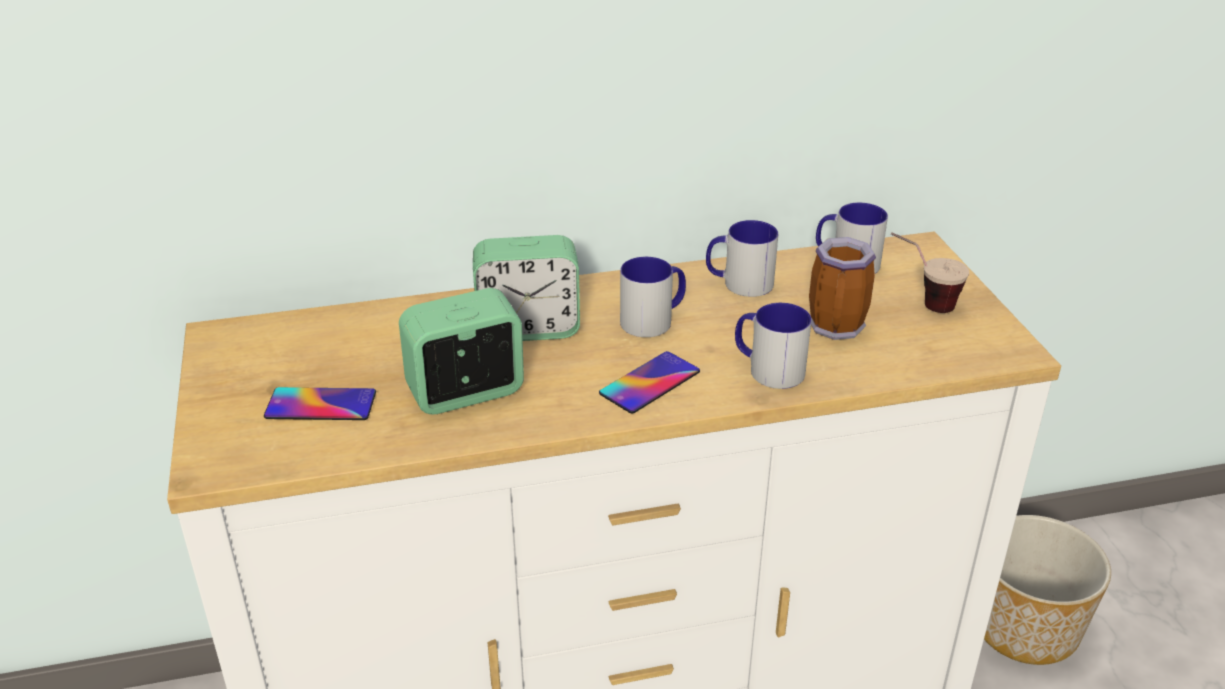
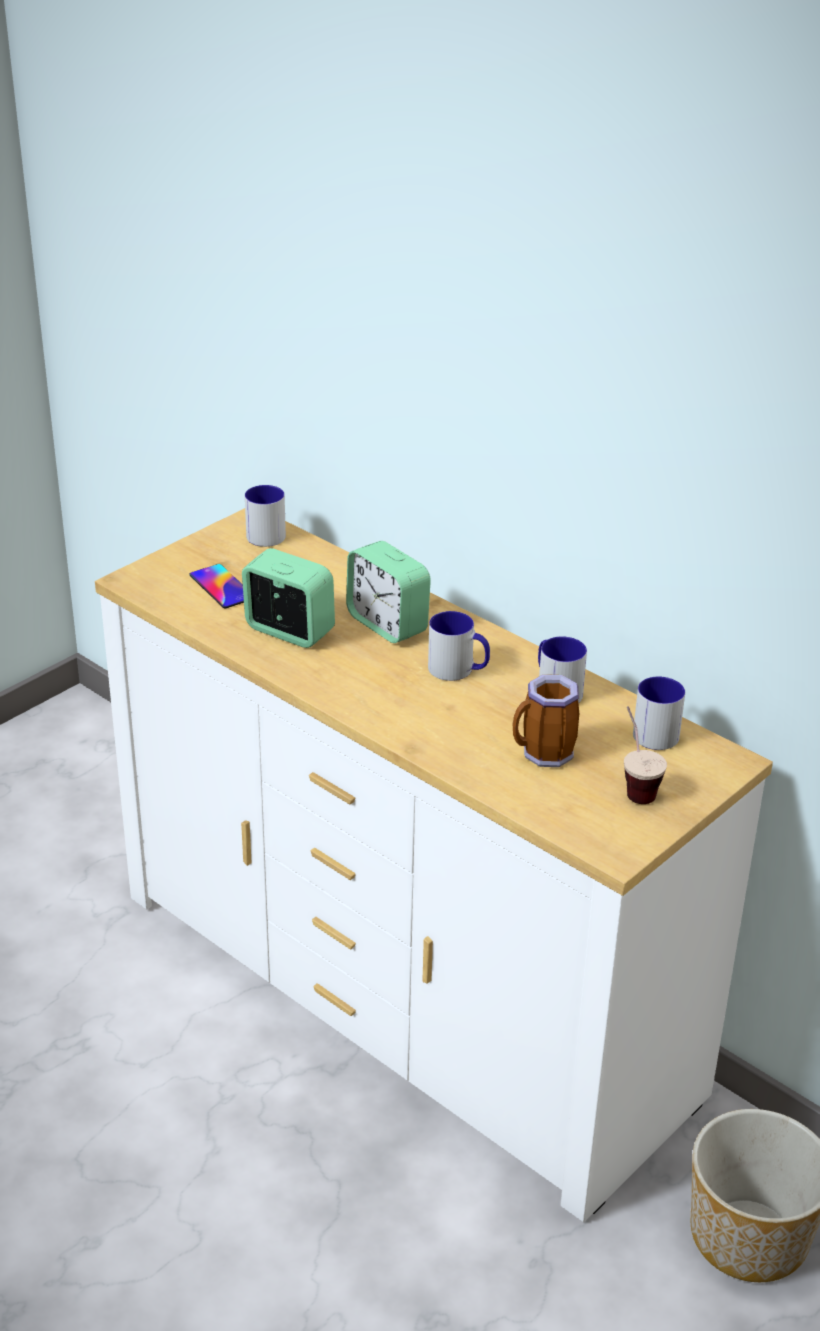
camera: 55 degrees right, 0 degrees up
(650, 383) = (378, 696): phone -> none
(767, 369) = (452, 740): mug -> mug (266, 532)

